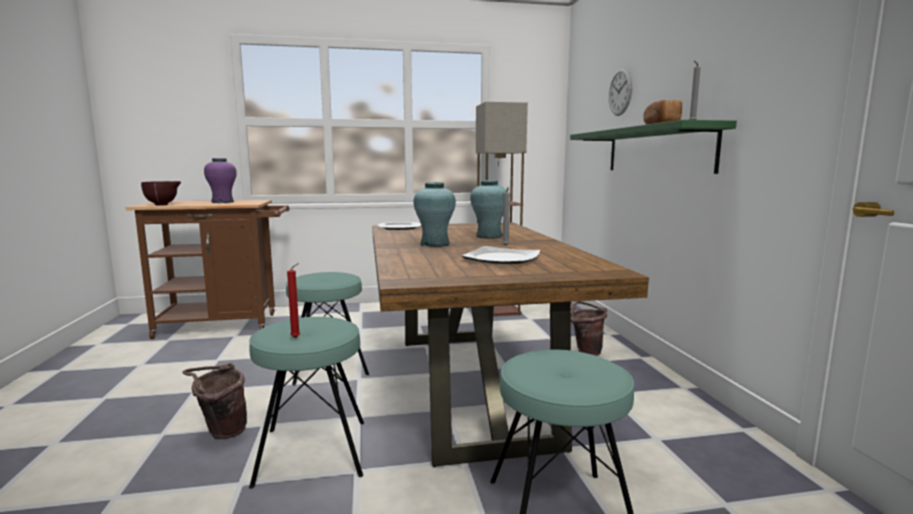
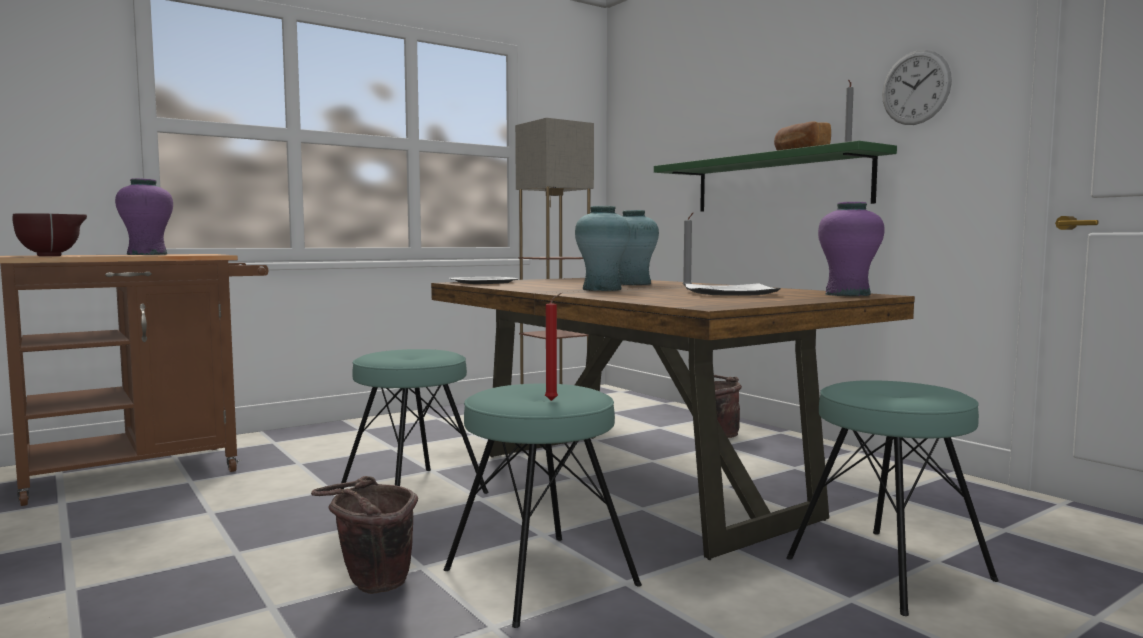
camera: 25 degrees left, 5 degrees down
(591, 269) = (847, 294): none -> purple vase
(620, 92) = (710, 116): wall clock -> wall clock (915, 88)

